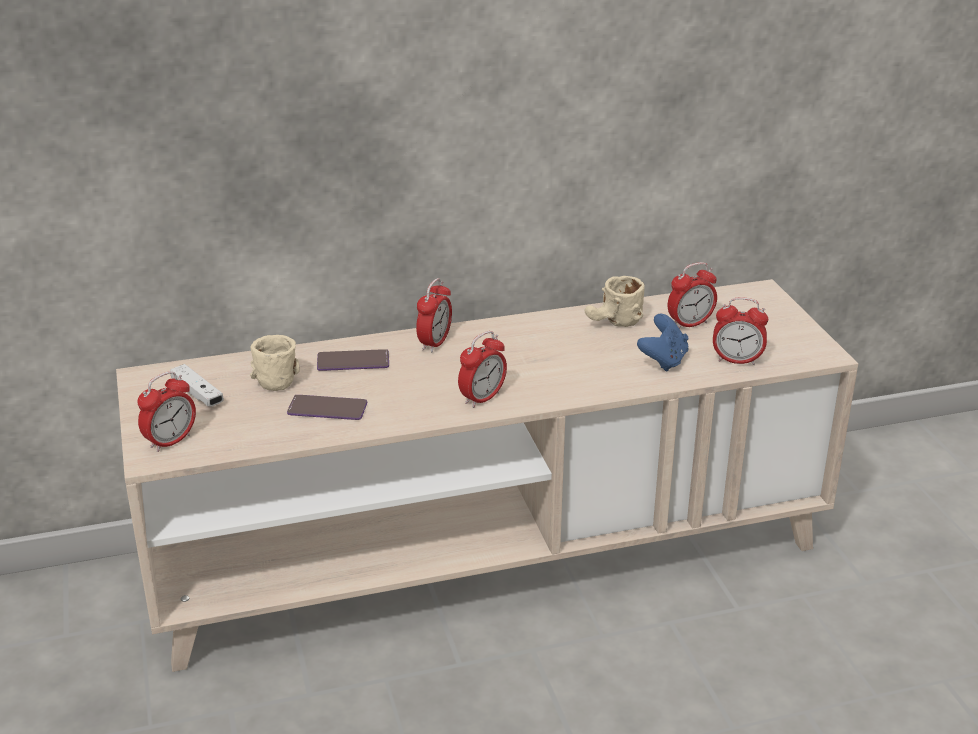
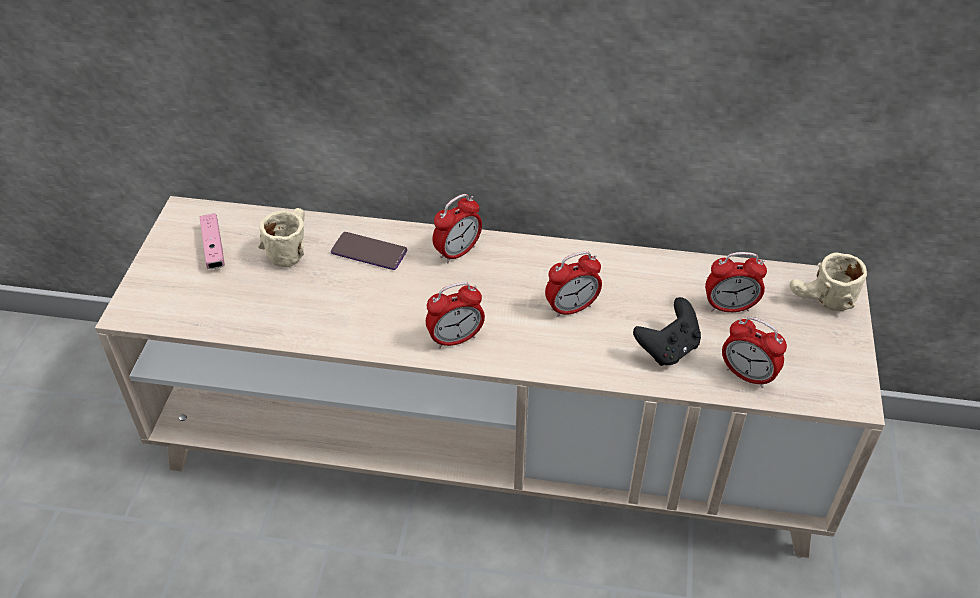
camera: 25 degrees right, 15 degrees up
(170, 441) = (156, 298): alarm clock -> alarm clock (571, 308)
(197, 394) = (213, 248): white game controller -> pink game controller
(327, 409) = (308, 304): phone -> none
(614, 324) = (649, 282): beige mug -> beige mug (821, 302)
(663, 360) = (668, 349): blue game controller -> black game controller

